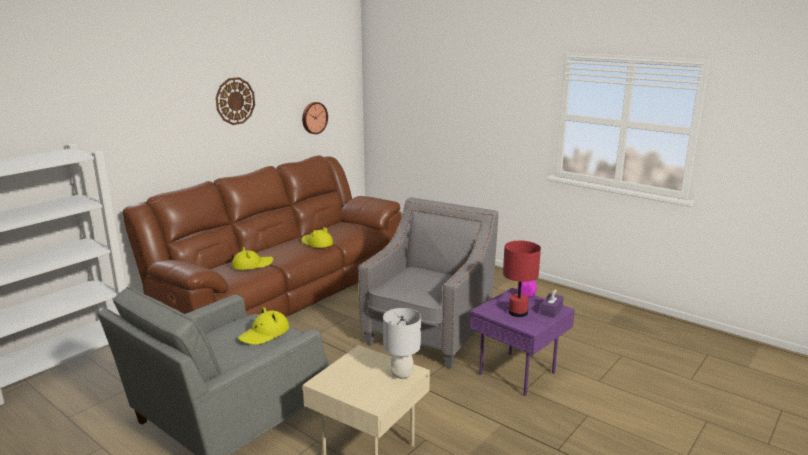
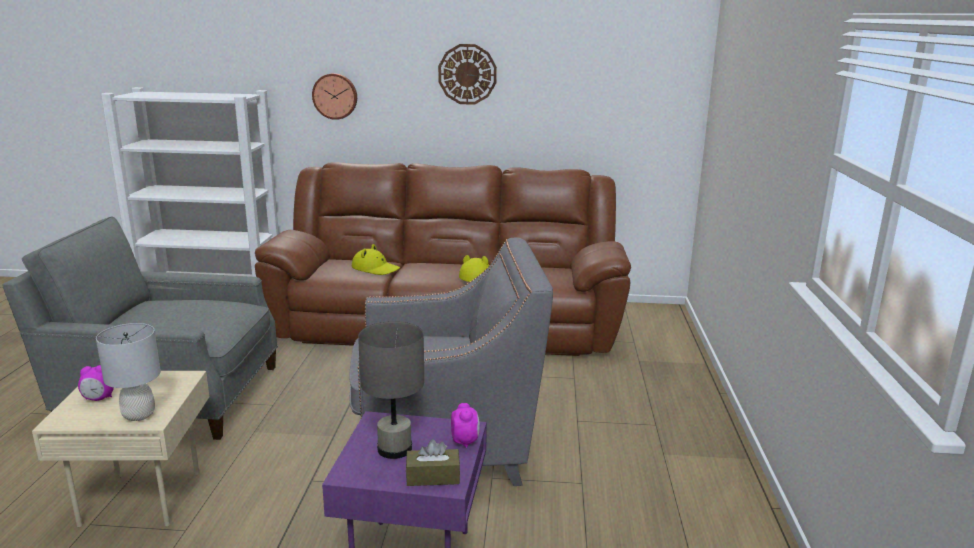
camera: 55 degrees right, 0 degrees up
(264, 334) = (192, 319): yellow hat -> none
(314, 118) = (599, 117): wall clock -> wall clock (335, 96)
(357, 386) = (98, 399): none -> alarm clock
(518, 312) = (395, 449): red table lamp -> grey table lamp
(551, 310) = (433, 477): purple tissue box -> brown tissue box

